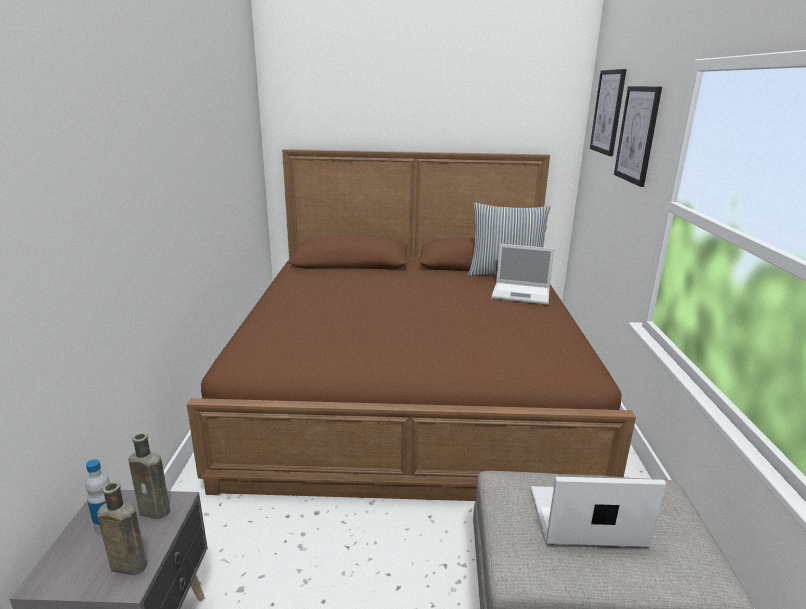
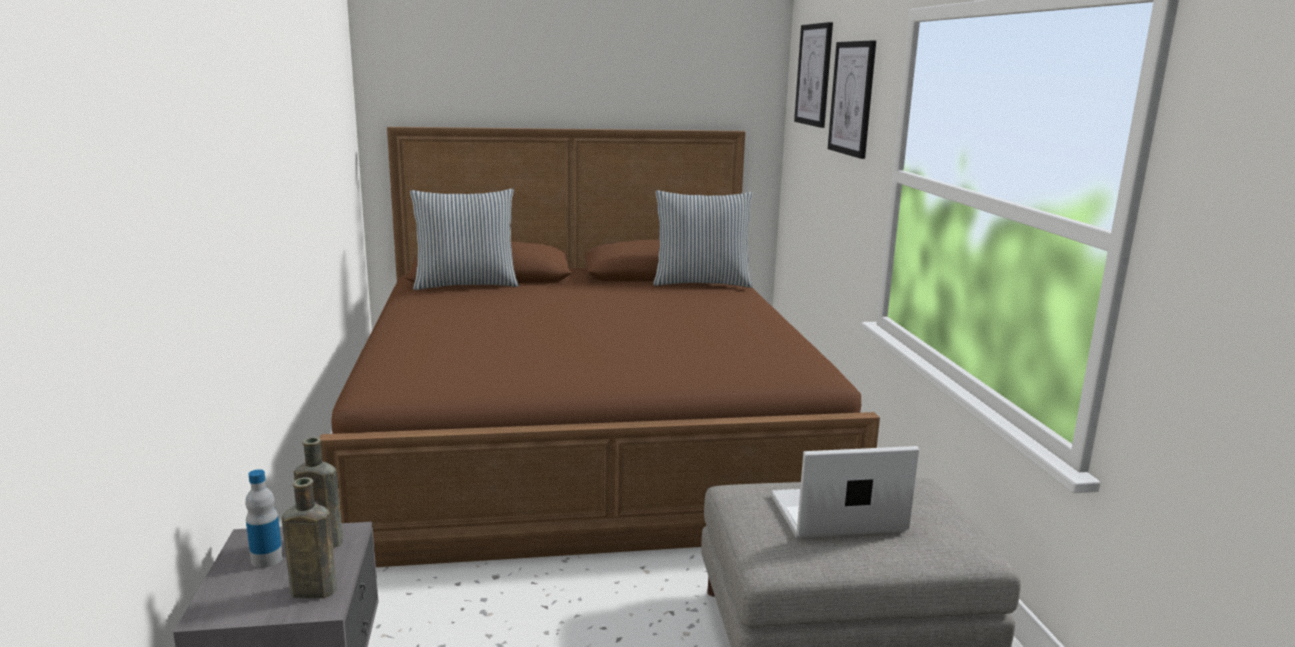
camera: 10 degrees left, 5 degrees down
(330, 268) = (466, 284): none -> pillow
(522, 294) = (727, 301): laptop -> none

